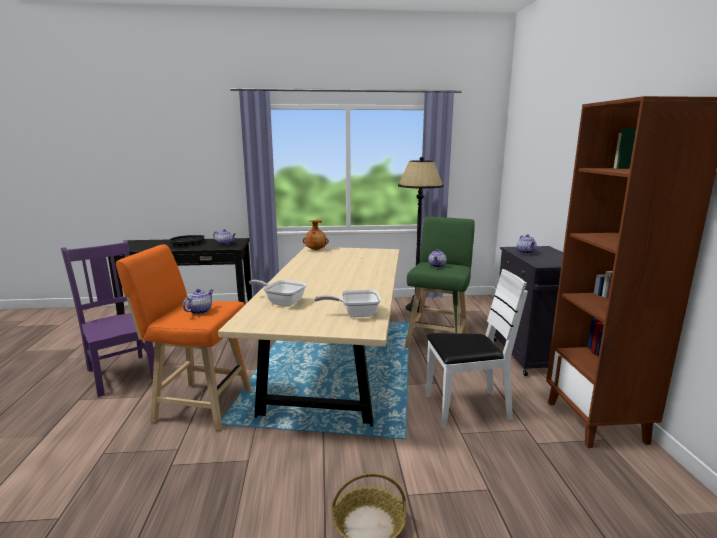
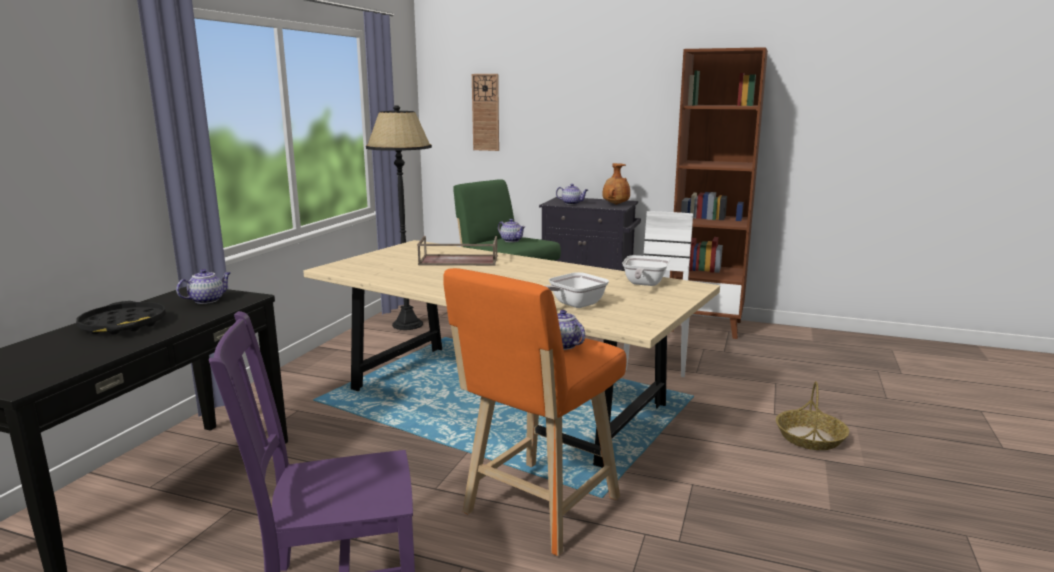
camera: 65 degrees left, 0 degrees up
(316, 250) = (341, 267): brown vase -> brown vase (615, 204)
(359, 264) = (457, 261): none -> brown tray
(527, 165) = (486, 112): none -> wall clock

